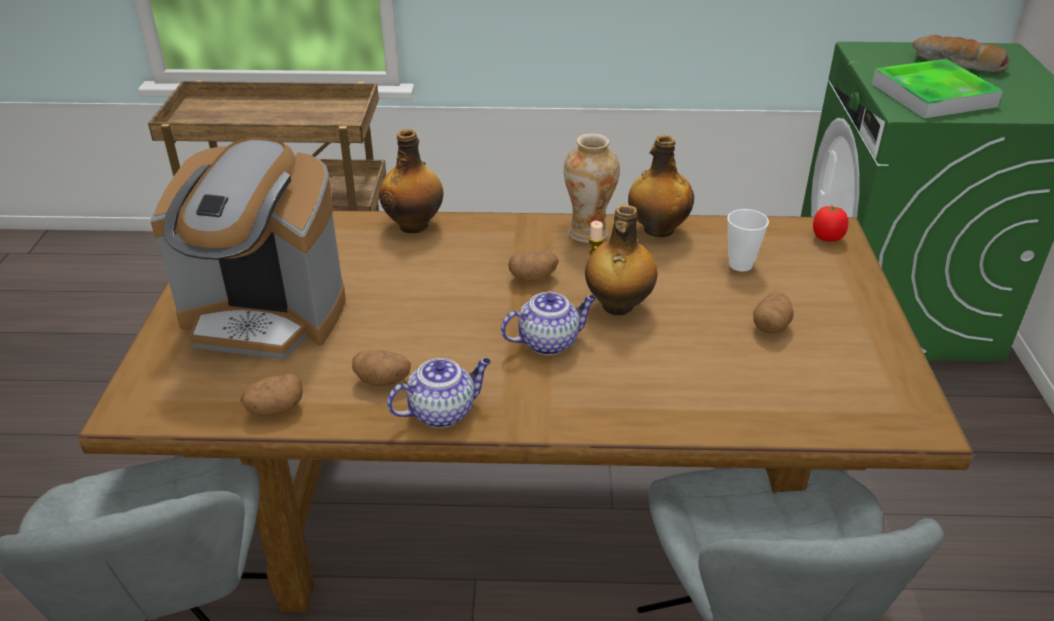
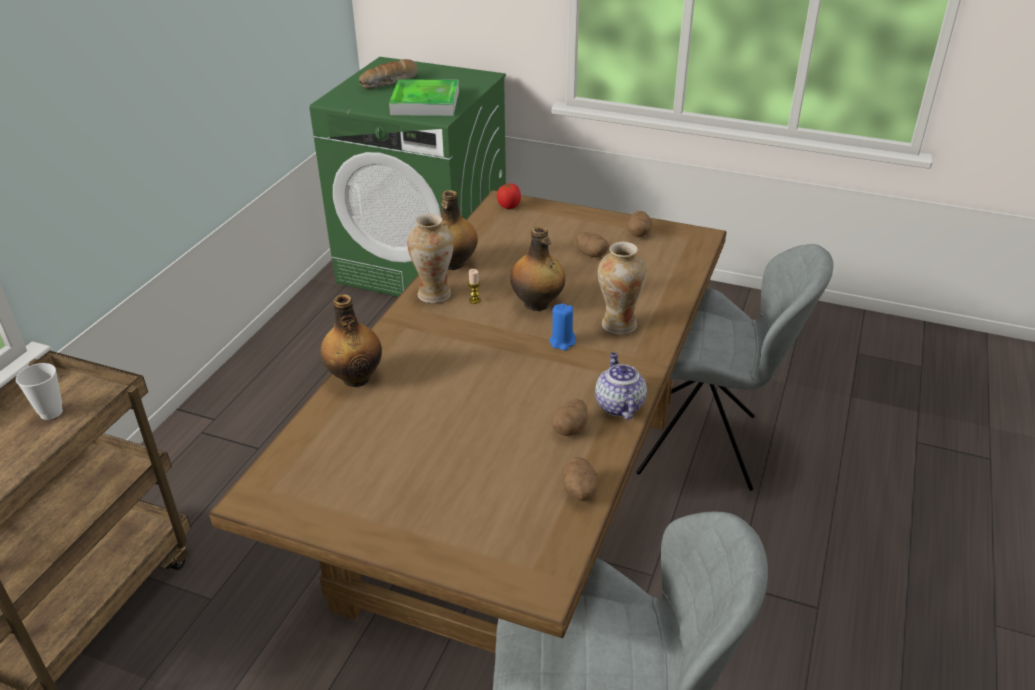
camera: 70 degrees left, 0 degrees up
(265, 316) = (444, 486): coffee machine -> none
(533, 278) = (478, 332): potato -> potato (638, 233)
(549, 341) = (562, 342): teapot -> blue candle
(616, 381) = (618, 325): none -> vase
(740, 265) = (519, 245): cup -> cup (51, 412)

